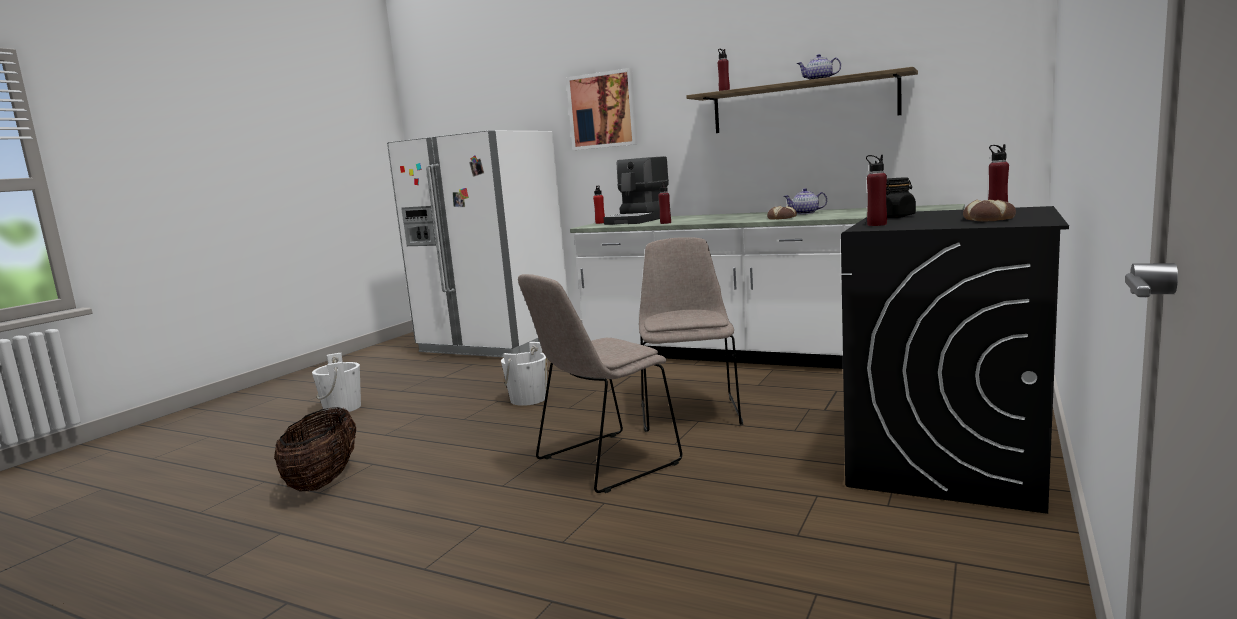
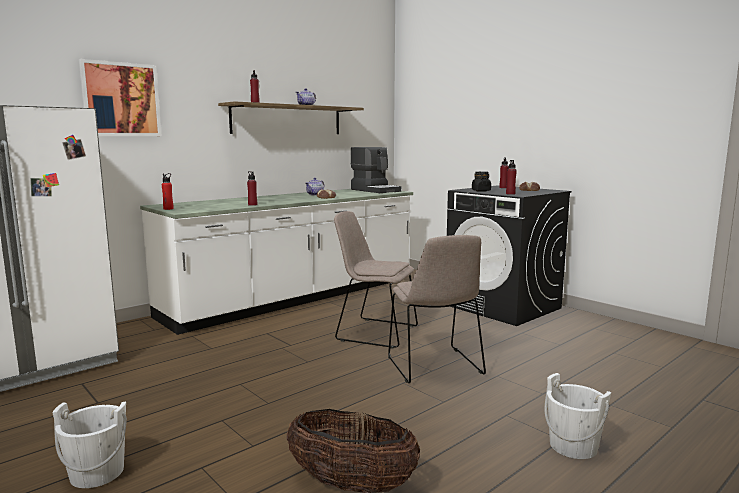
camera: 70 degrees left, 0 degrees up
(528, 399) = (260, 372): white bucket -> white bucket (573, 446)
(639, 220) = (197, 205): coffee machine -> coffee machine (375, 190)

